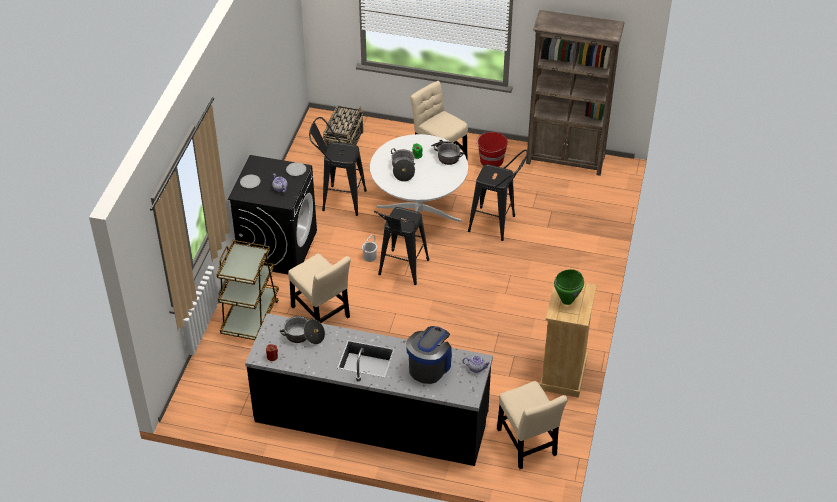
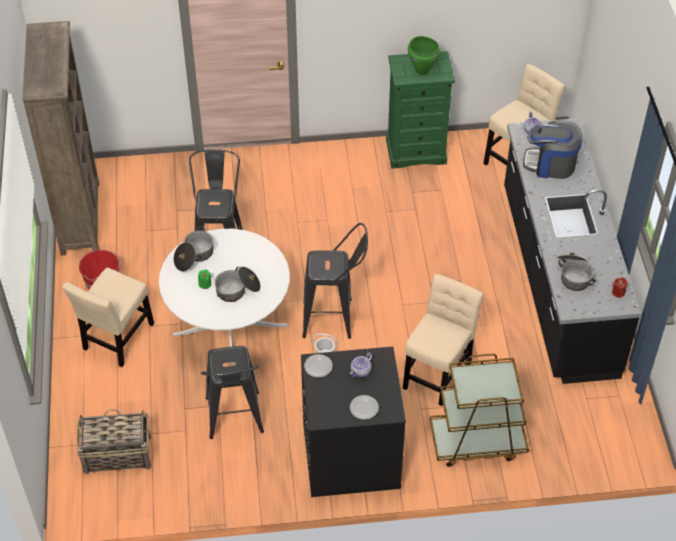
camera: 110 degrees left, 5 degrees up
(563, 374) = (416, 151): beige dresser -> green dresser

